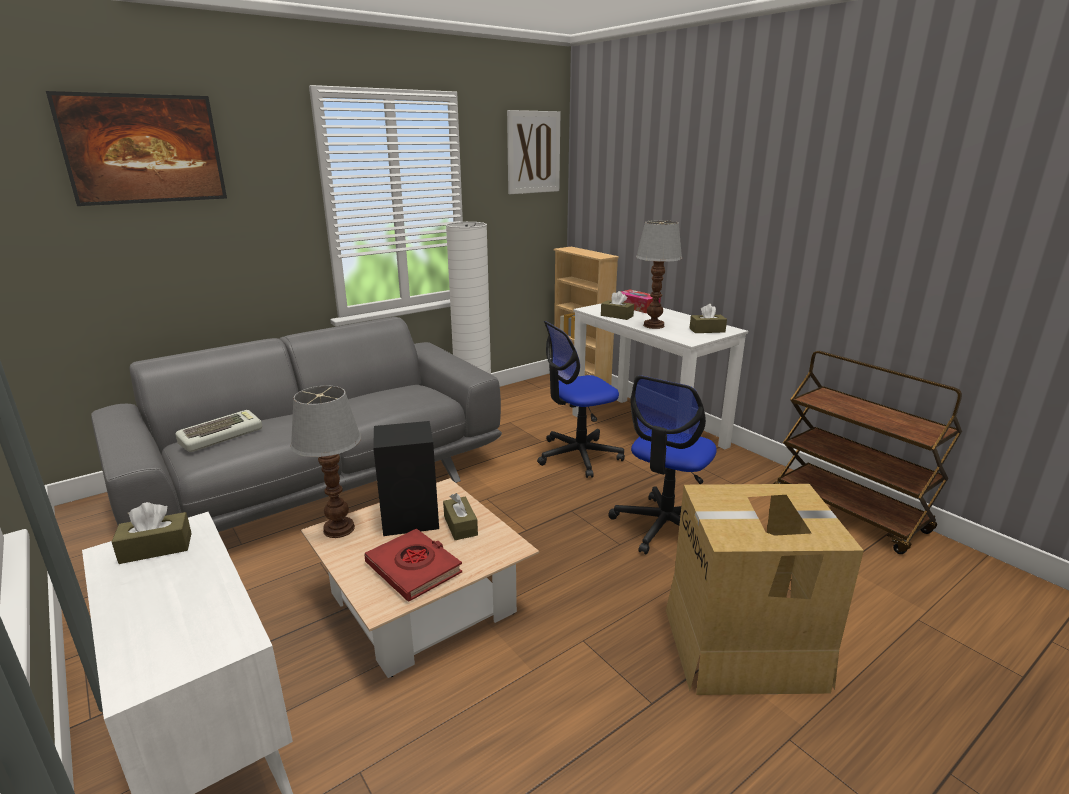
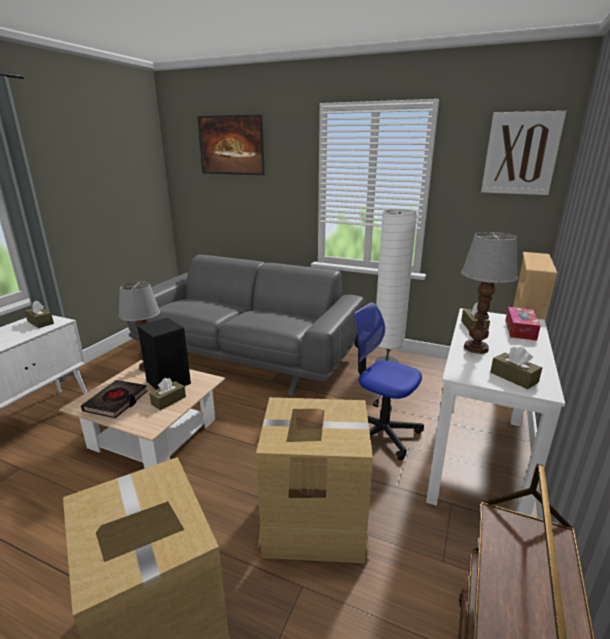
camera: 60 degrees right, 0 degrees up
(221, 435) = (191, 301): keyboard -> none
(414, 568) = (116, 402): red book -> black book
(664, 526) = (314, 521): office chair -> cardboard box

